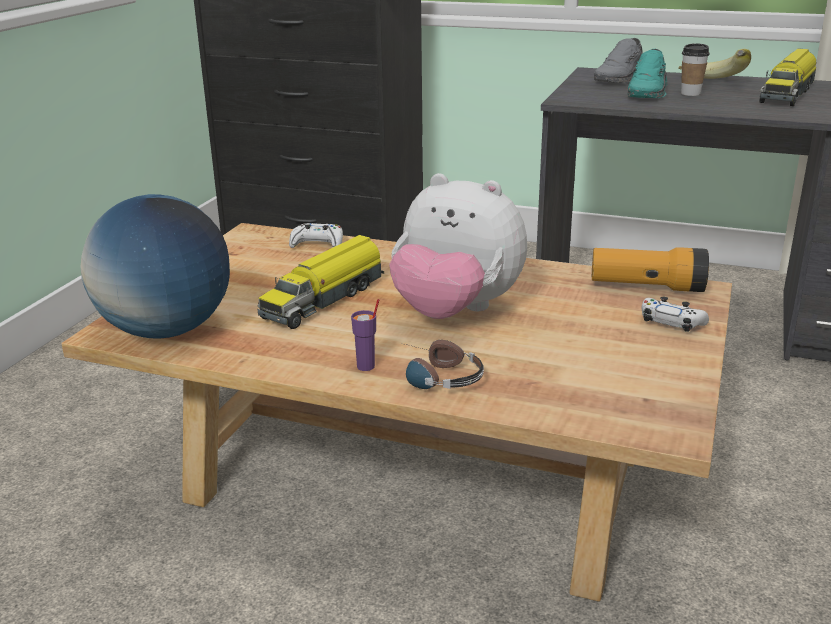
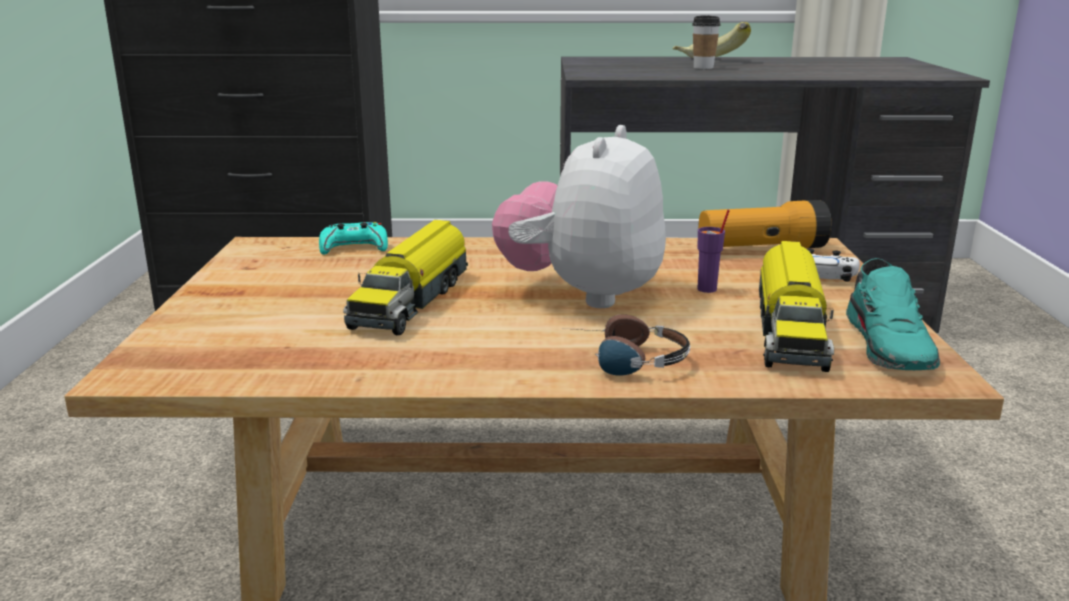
camera: 20 degrees left, 5 degrees down
(166, 330) = (221, 359): globe -> none
(317, 244) = (354, 248): white game controller -> turquoise game controller
(366, 366) = (530, 362): purple cup -> purple cup (707, 289)
(455, 312) = (583, 294): plush toy -> plush toy turned 105 degrees clockwise
(621, 79) = (619, 61): grey shoe -> none
(649, 93) = (663, 69): turquoise shoe -> turquoise shoe (891, 346)
(787, 94) = (791, 64): toy truck -> toy truck (790, 330)

